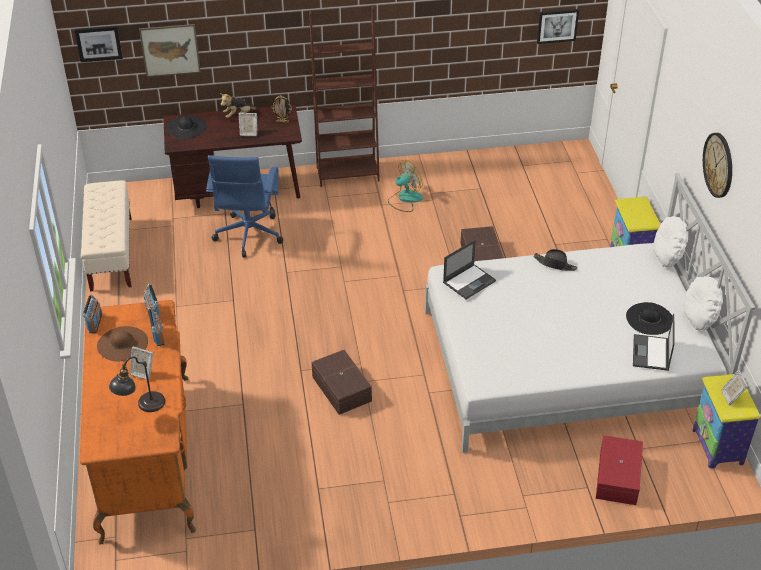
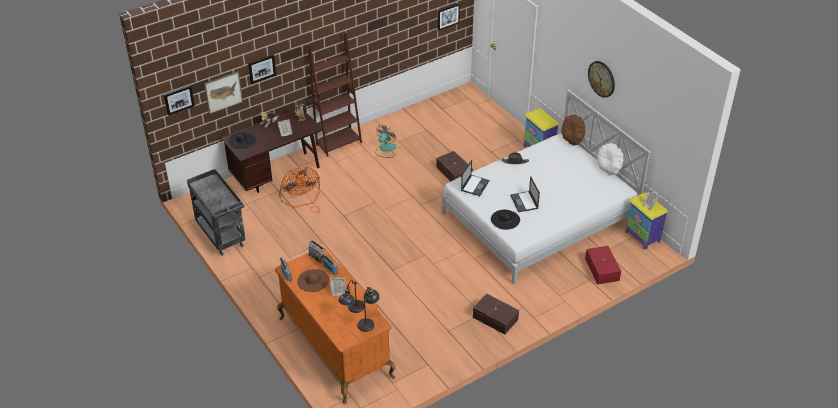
camera: 25 degrees left, 0 degrees up
(111, 254) = (222, 238): beige bench -> black cart
(153, 428) = (368, 319): none -> grey table lamp
(233, 29) = (261, 68): none -> picture
(248, 237) = (304, 201): blue office chair -> orange fan
(341, 390) = (423, 273): brown storage box -> brown storage box (495, 319)
(649, 318) = (583, 176): black hat -> black hat (505, 219)
(651, 353) = (595, 195): laptop -> laptop (524, 202)
(667, 258) = (572, 140): white pillow -> brown pillow

